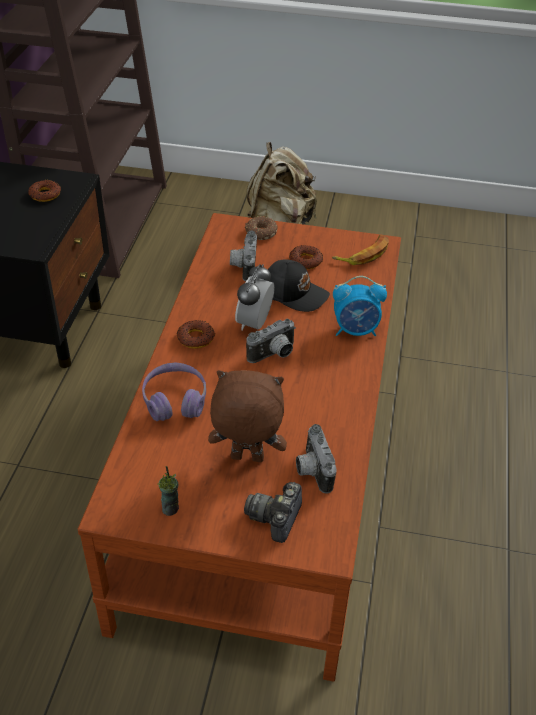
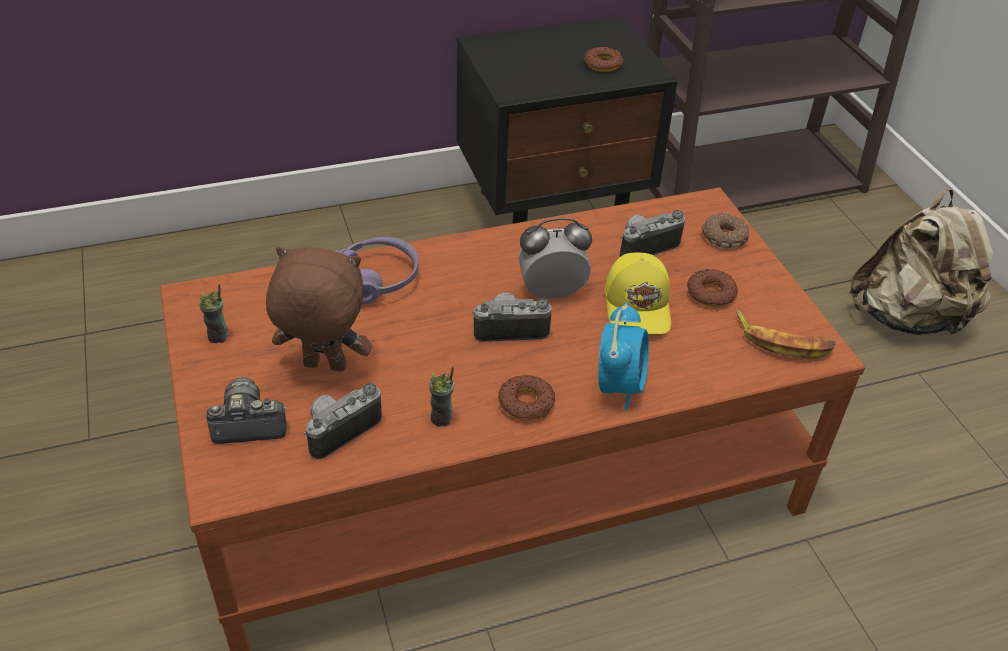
camera: 60 degrees right, 0 degrees up
(196, 338) = (486, 257): donut -> donut (526, 403)
(246, 459) = (323, 367): brown plush toy -> brown plush toy turned 60 degrees counterclockwise
(274, 355) = (510, 328): camera -> camera turned 150 degrees clockwise
(295, 293) = (639, 306): black cap -> yellow cap
(333, 417) = (442, 418): none -> cup
(356, 330) = (619, 386): alarm clock -> alarm clock turned 135 degrees counterclockwise

